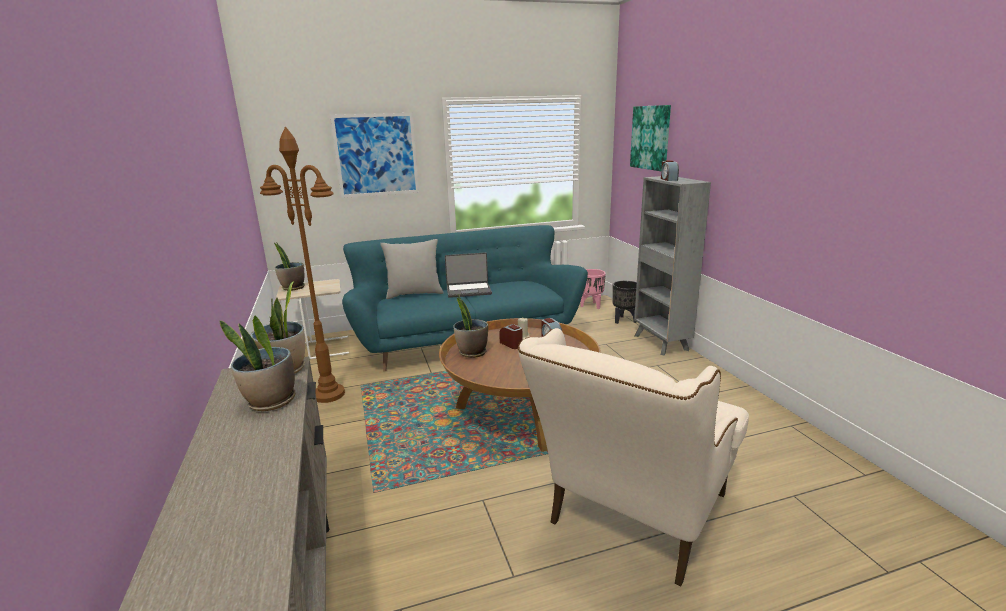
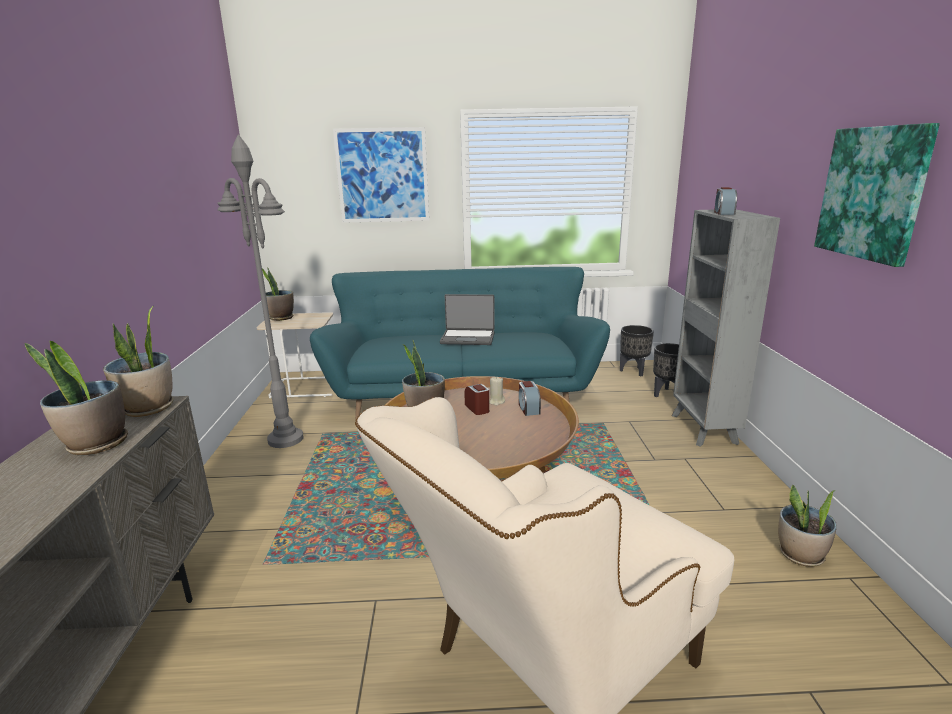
camera: 15 degrees right, 0 degrees up
(328, 394) = (285, 439): brown floor lamp -> grey floor lamp
(414, 294) = (407, 336): grey pillow -> none
(591, 306) = (634, 371): pink planter -> black planter
(651, 137) = (718, 159): picture -> picture (872, 193)
(757, 417) = (800, 555): none -> potted plant

